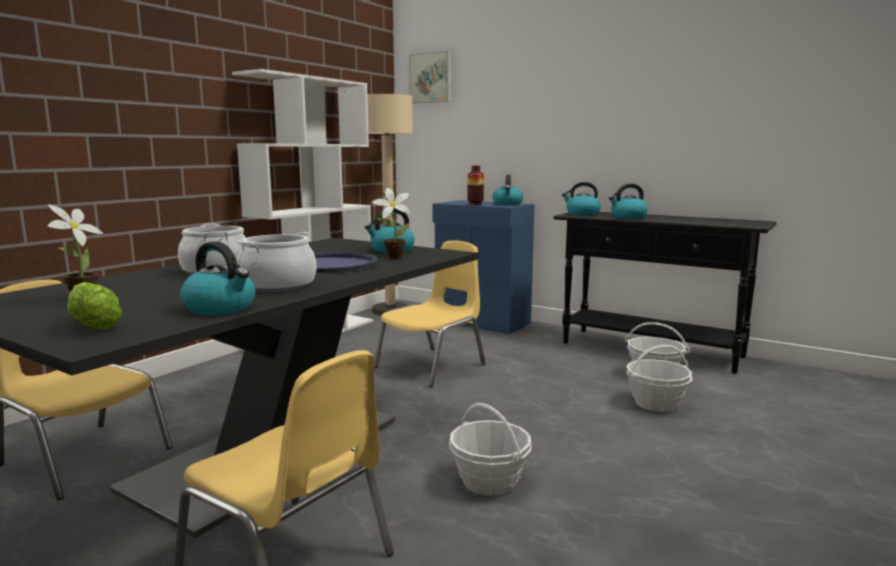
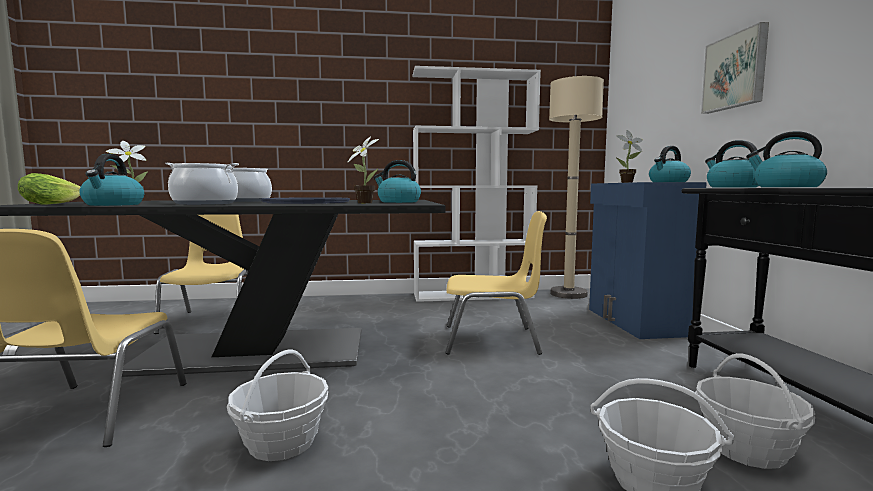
camera: 50 degrees right, 5 degrees down
(431, 78) = (632, 56): picture -> picture (736, 71)
(475, 204) = (628, 182): vase -> potted plant

